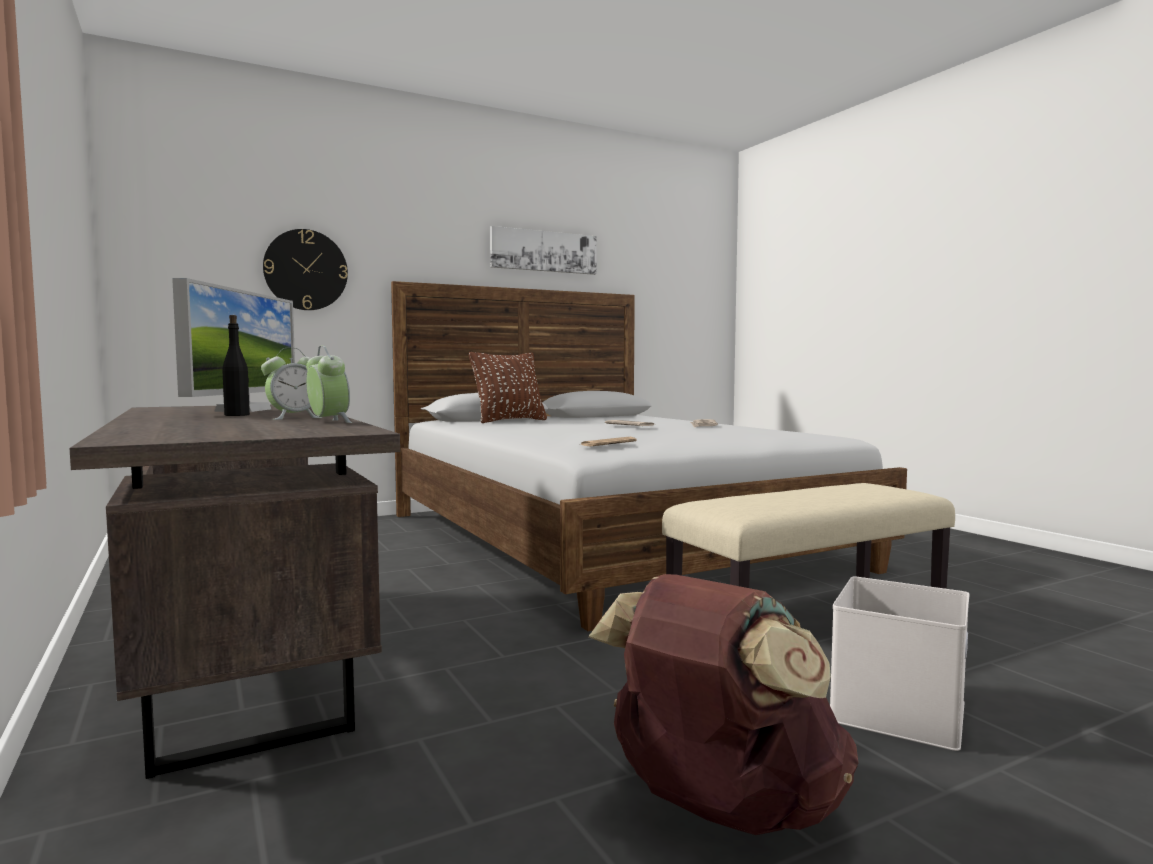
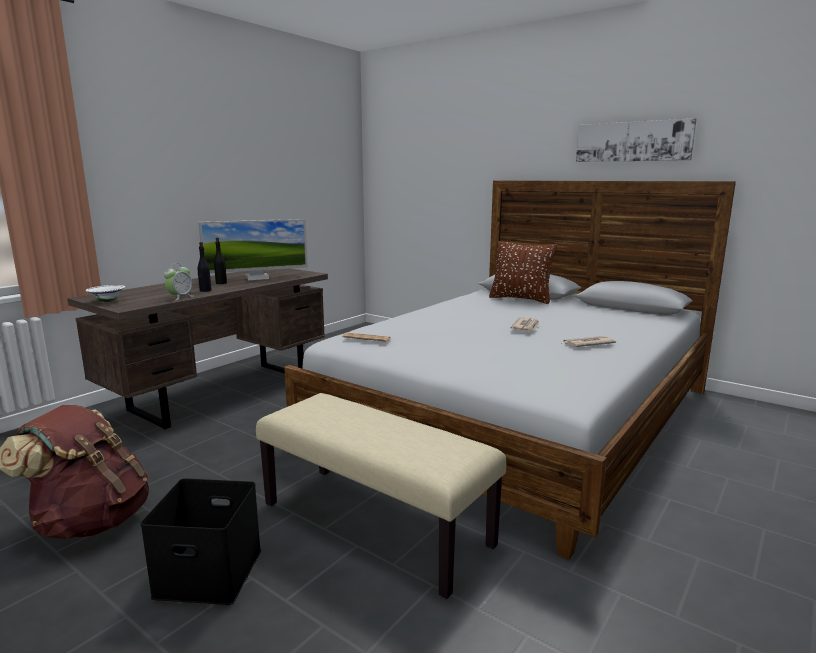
camera: 65 degrees right, 10 degrees up
(242, 435) = (107, 301): none -> white bowl
(294, 418) = (205, 290): alarm clock -> black bottle
(306, 270) = (449, 175): wall clock -> none
(895, 709) = (211, 571): white storage box -> black storage box

